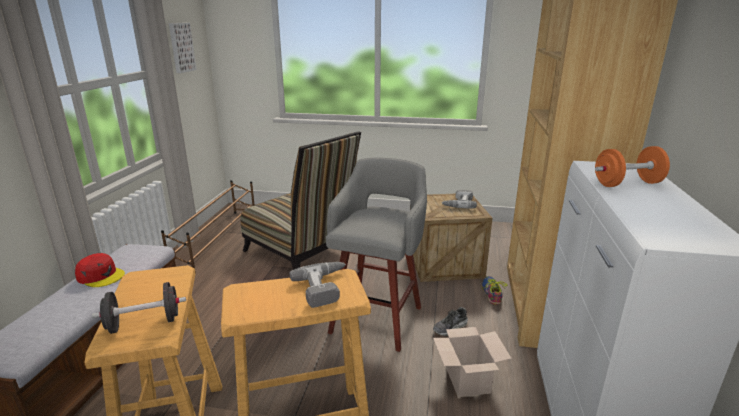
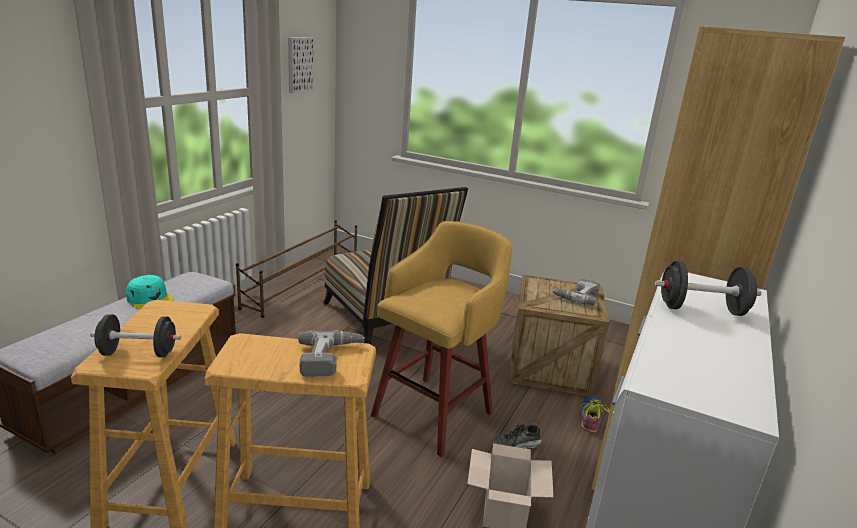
camera: 15 degrees right, 0 degrees up
(101, 276) = (150, 299): red cap -> turquoise cap
(378, 318) = (435, 412): grey stool -> yellow stool
(627, 184) = (701, 309): orange dumbbell -> black dumbbell

